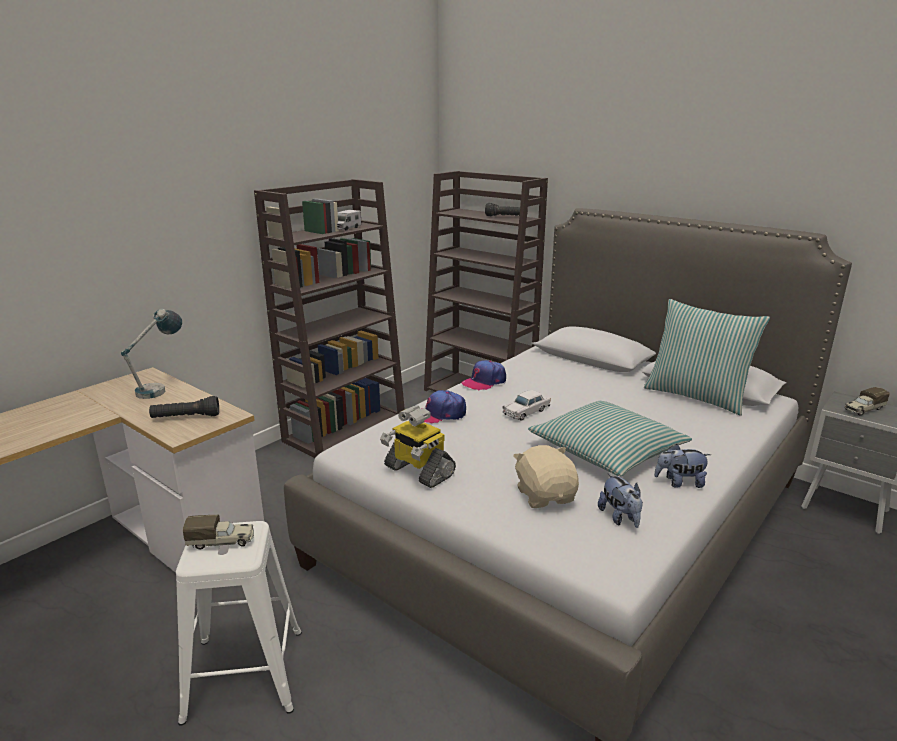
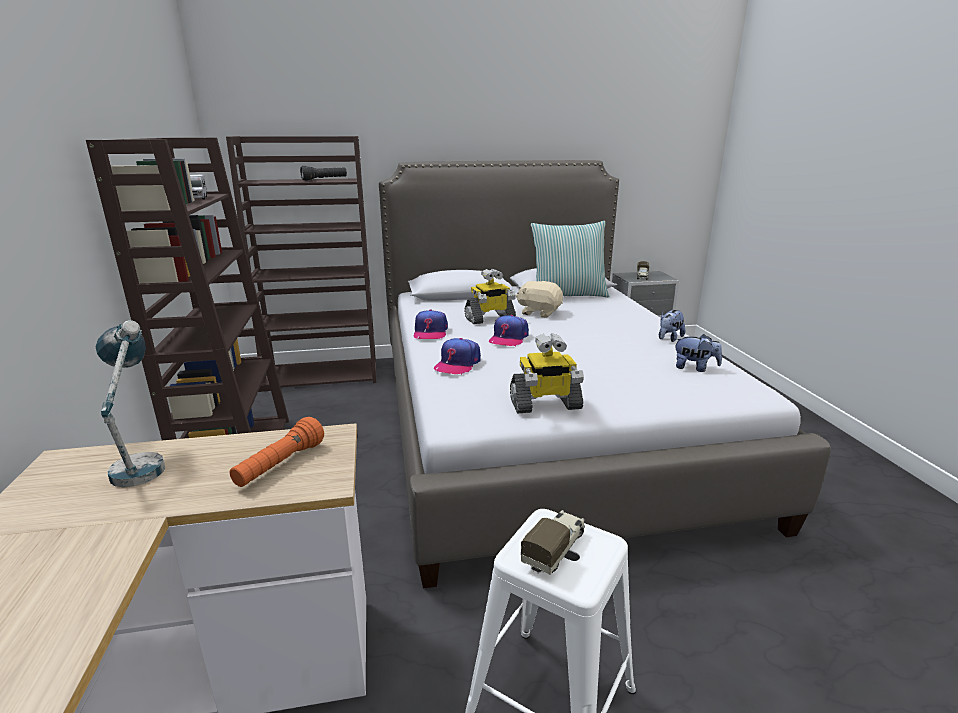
camera: 50 degrees left, 0 degrees up
(186, 417) = (280, 465): black flashlight -> orange flashlight
(526, 412) = (508, 338): white toy car -> cap
(545, 496) = (640, 377): beige plush toy -> beige plush toy (539, 312)
(556, 389) = (490, 319): none -> toy robot
(606, 450) = (602, 339): pillow -> none

